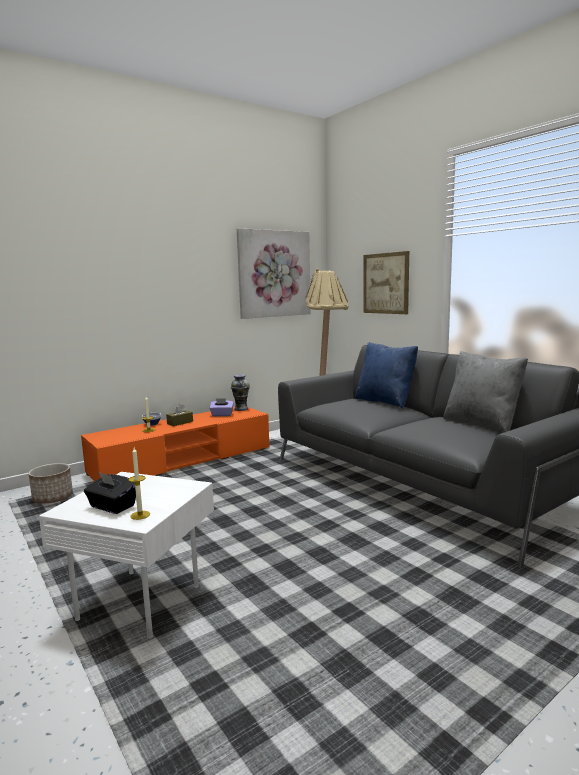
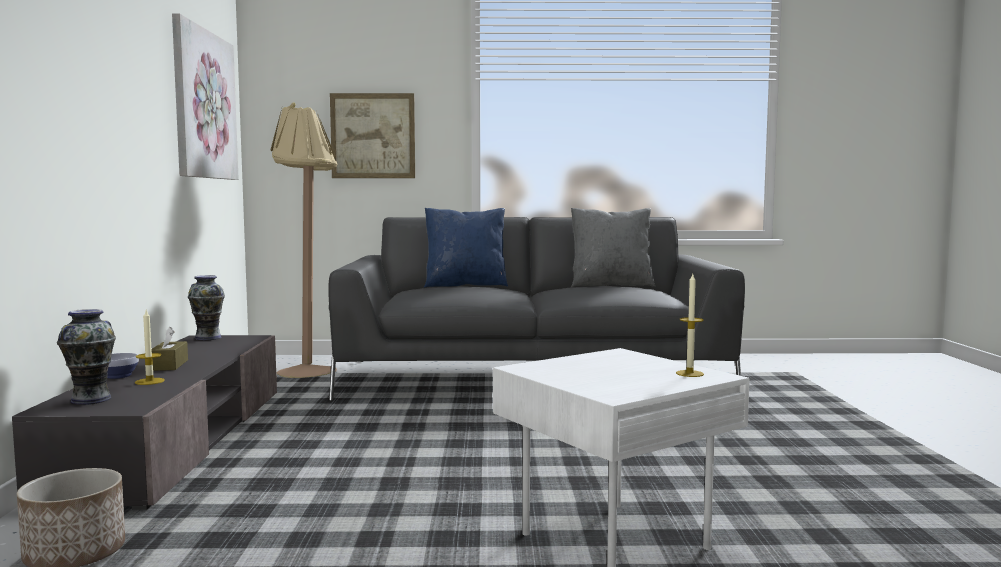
camera: 55 degrees left, 5 degrees down
(111, 434) = (91, 400): none -> vase
(112, 507) = (640, 379): black tissue box -> none
(182, 461) = (177, 441): orange tv stand -> grey tv stand
(222, 415) = (205, 347): purple tissue box -> none

